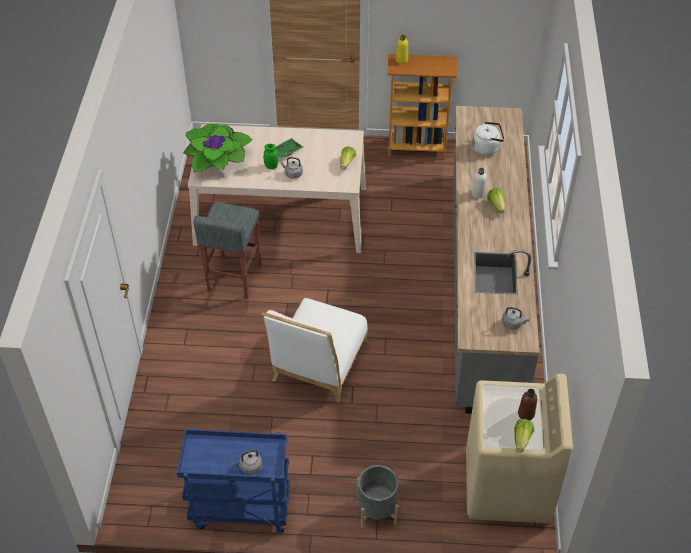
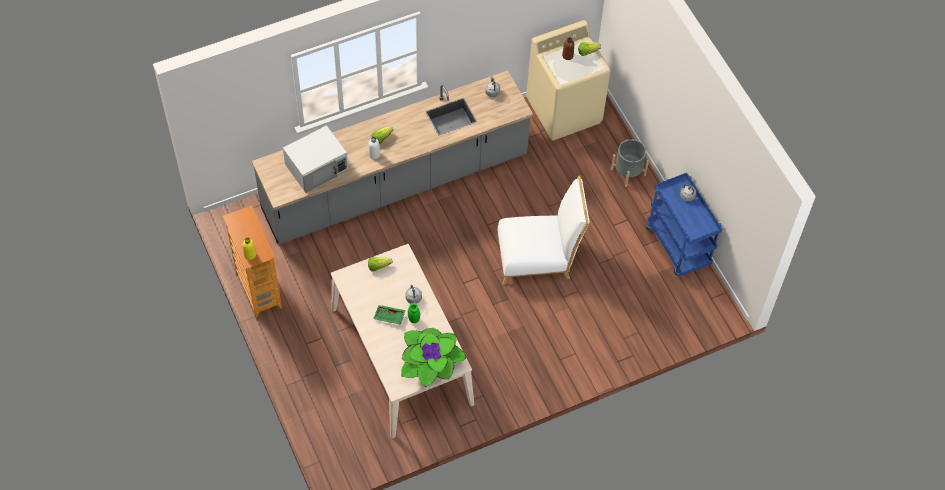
camera: 120 degrees left, 10 degrees up
(233, 278) = (491, 354): grey stool -> none
(487, 148) = (317, 167): white kettle -> white microwave

